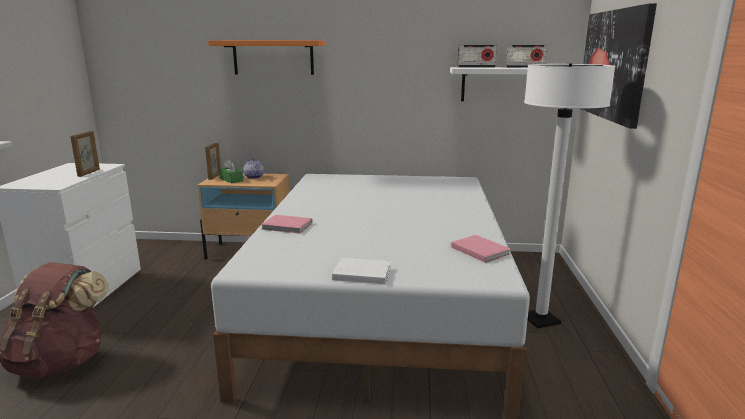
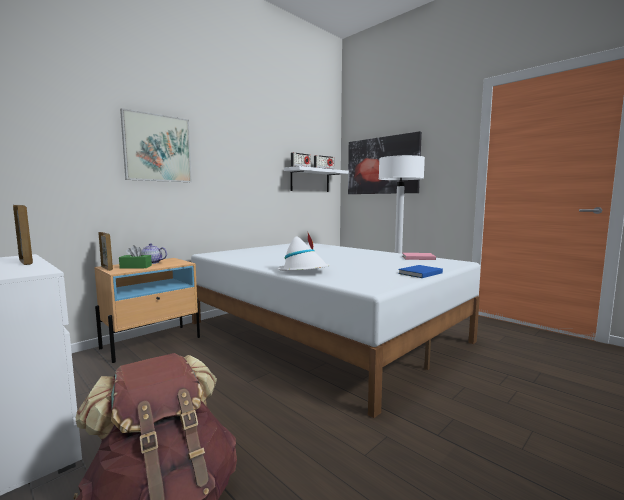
camera: 50 degrees left, 10 degrees down
(273, 57) = (157, 148): orange shelf -> picture
(288, 226) = (304, 271): pink book -> white hat
(360, 273) = (419, 273): white book -> blue book

